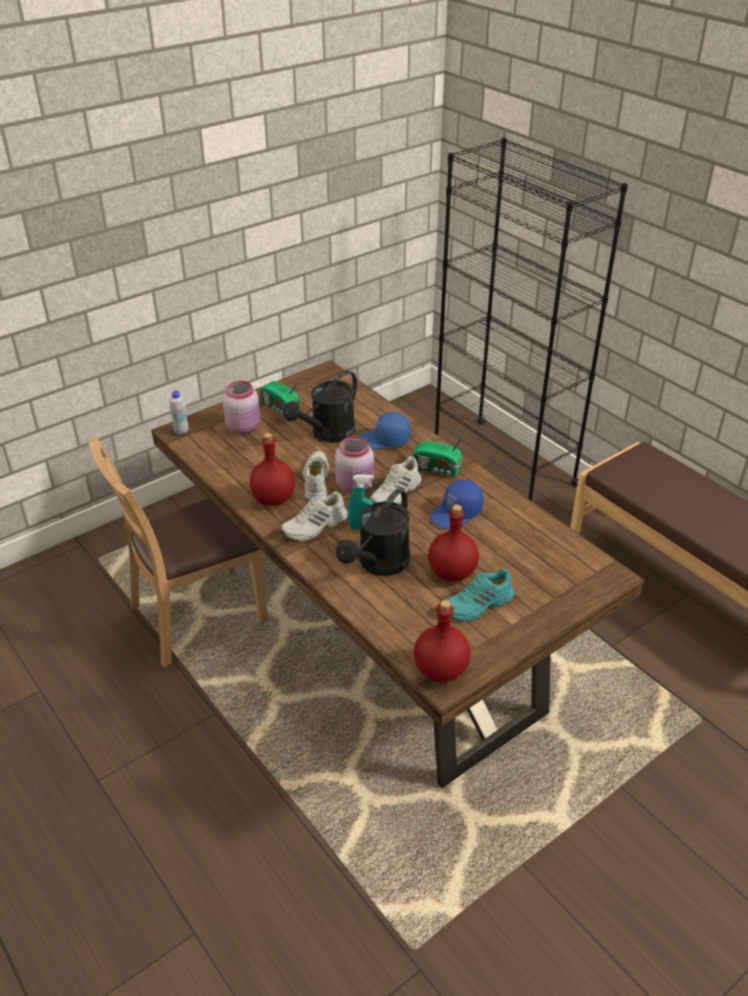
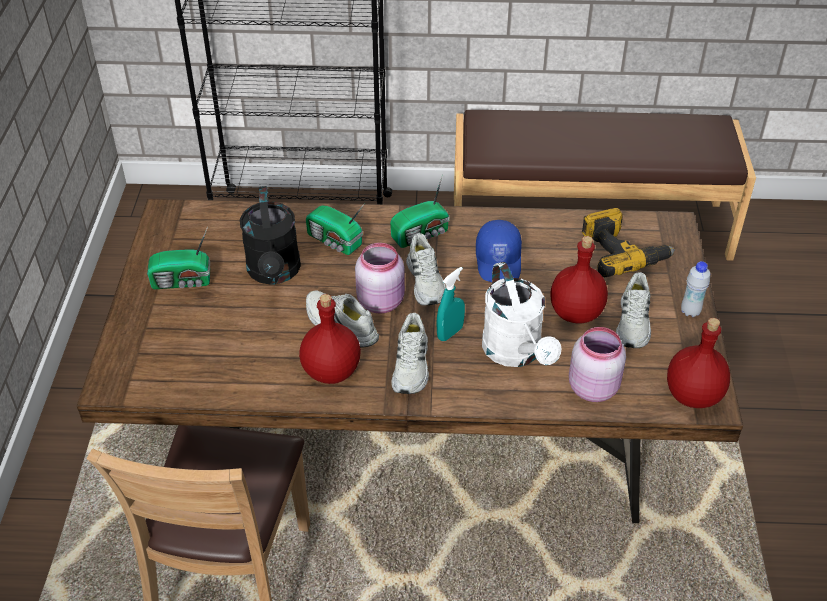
camera: 50 degrees left, 5 degrees up
(181, 431) = (117, 381): white bottle -> white bottle (690, 311)
(244, 427) = (178, 326): pink jar -> pink jar (592, 387)
(379, 565) = (516, 353): black watering can -> white watering can
(384, 440) = (335, 241): blue cap -> radio
(478, 605) = (634, 323): turquoise shoe -> white shoe
(544, 564) = (622, 252): none -> power drill

